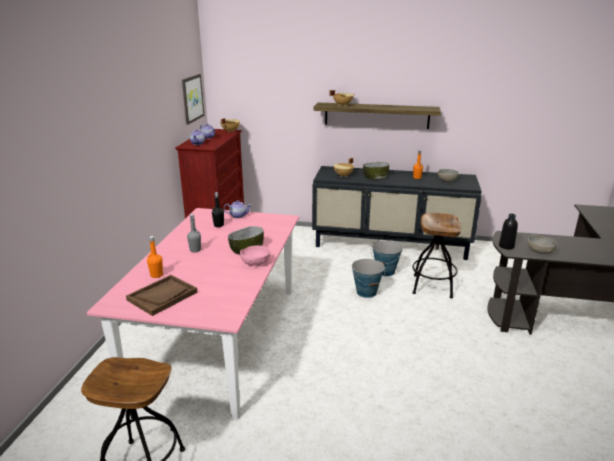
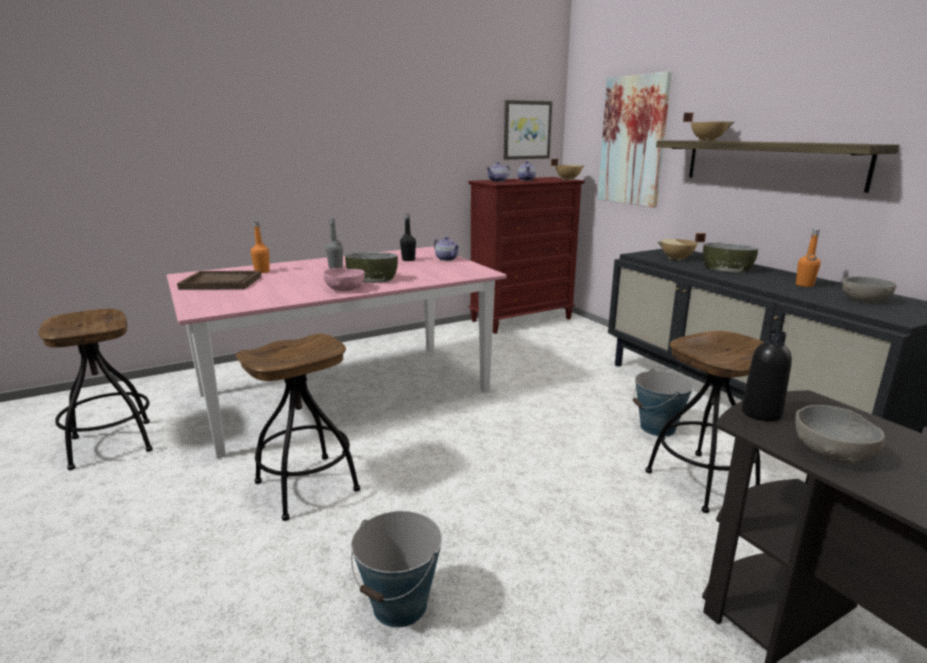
camera: 50 degrees right, 5 degrees down
(276, 102) = (633, 141): none -> picture
(314, 393) = (306, 486): none -> brown stool
(366, 292) = (578, 435): bucket -> bucket (400, 605)

